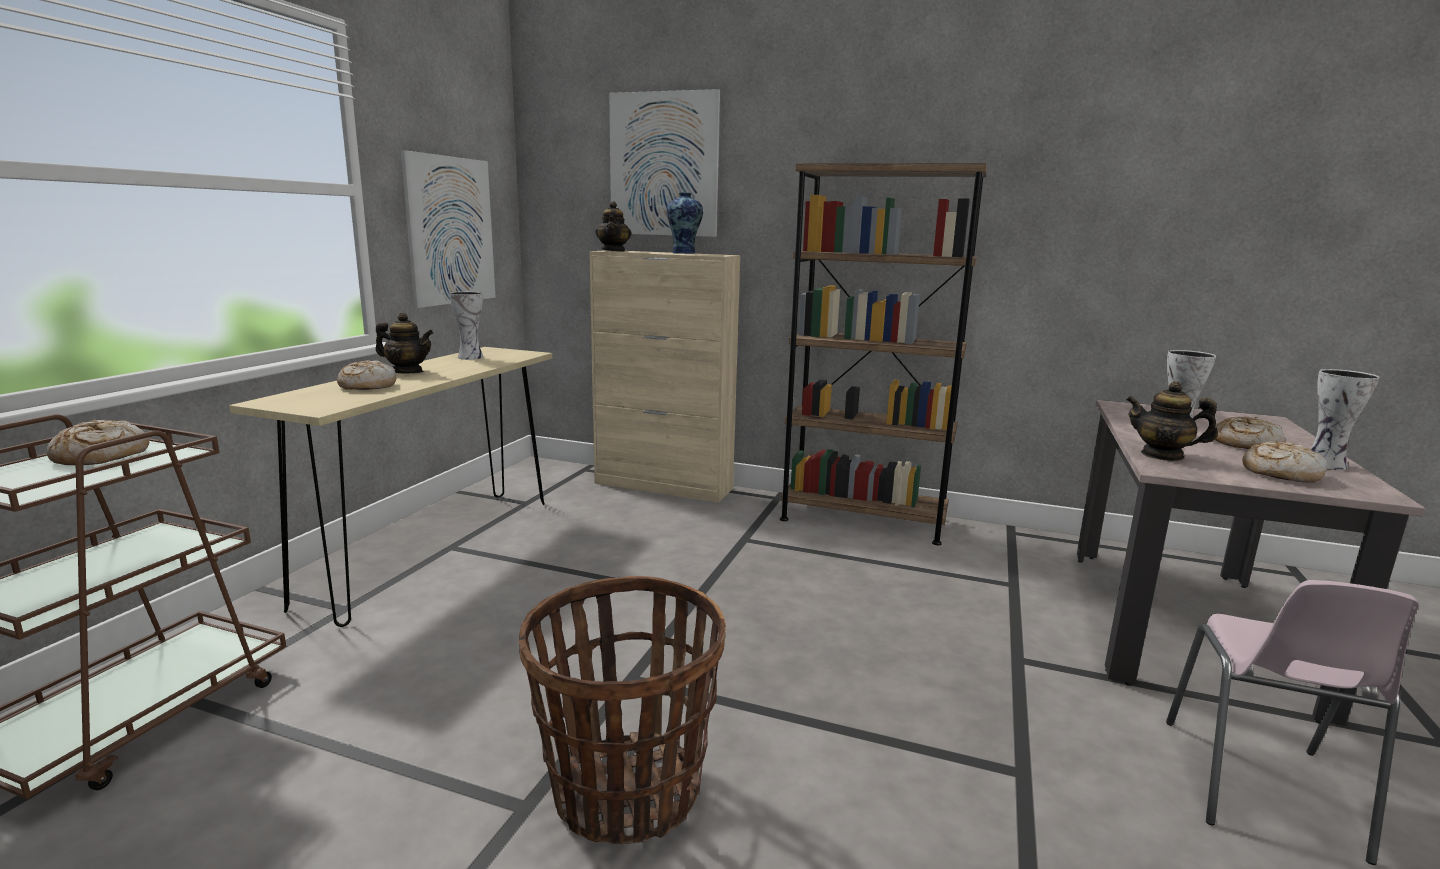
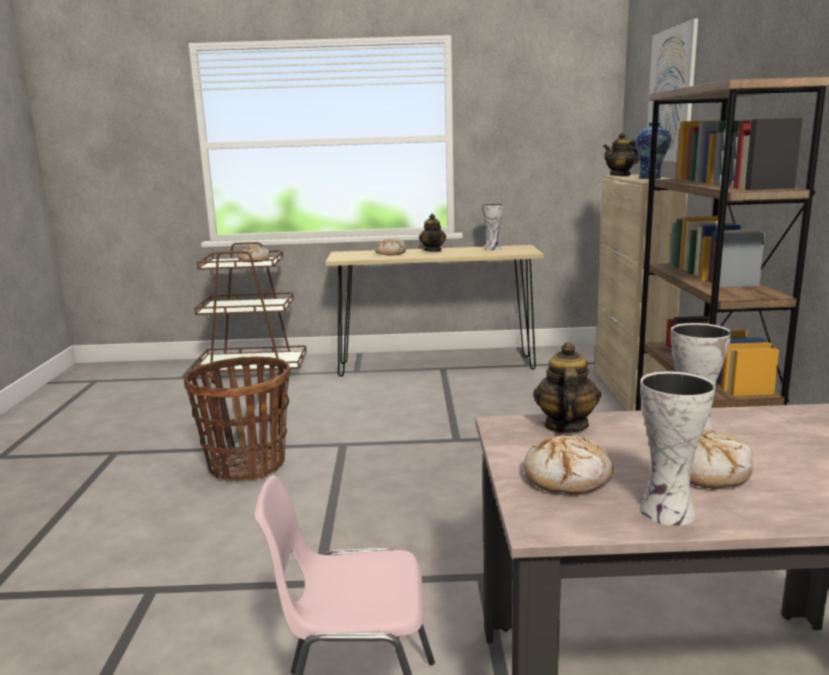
camera: 70 degrees right, 0 degrees up
(451, 231) = (533, 160): picture -> none

